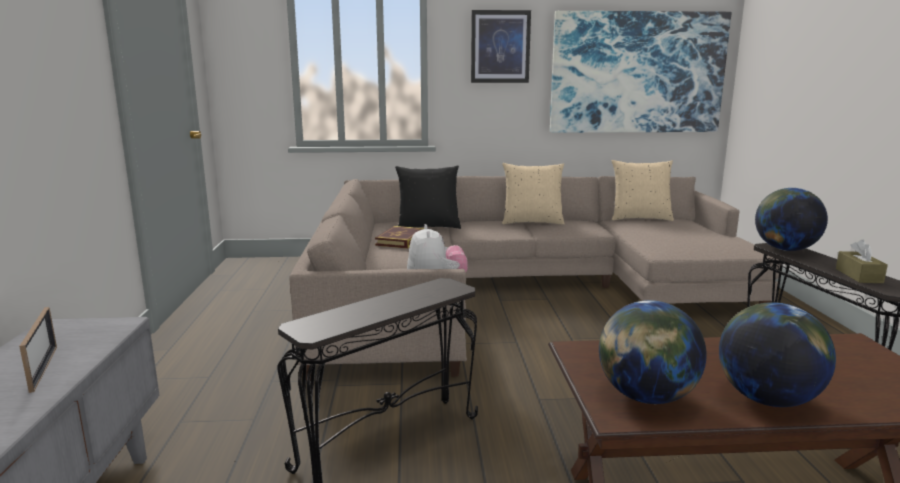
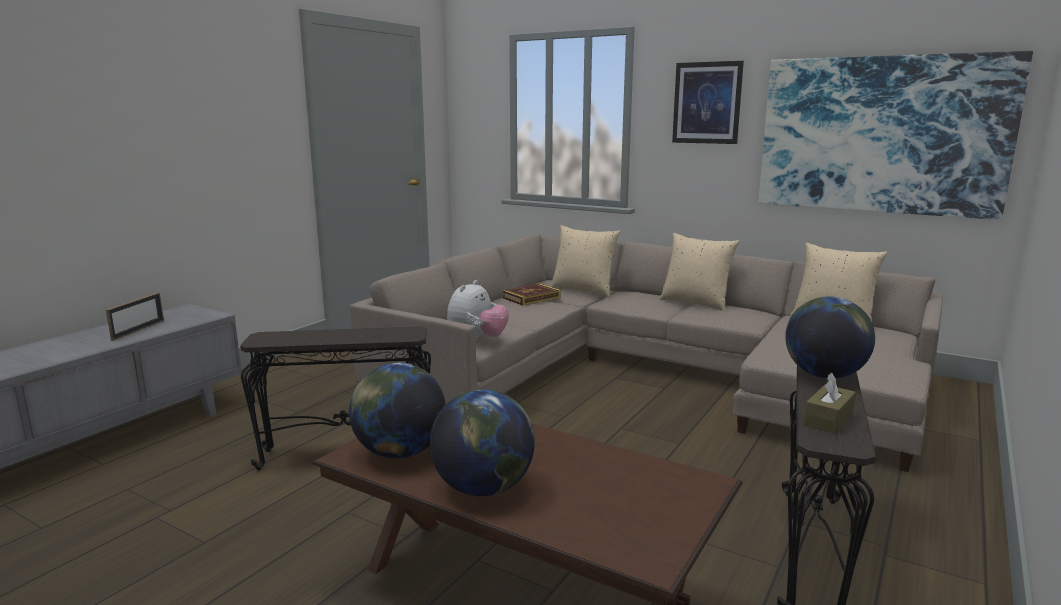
camera: 35 degrees right, 0 degrees up
(428, 226) = (583, 290): black pillow -> beige pillow

